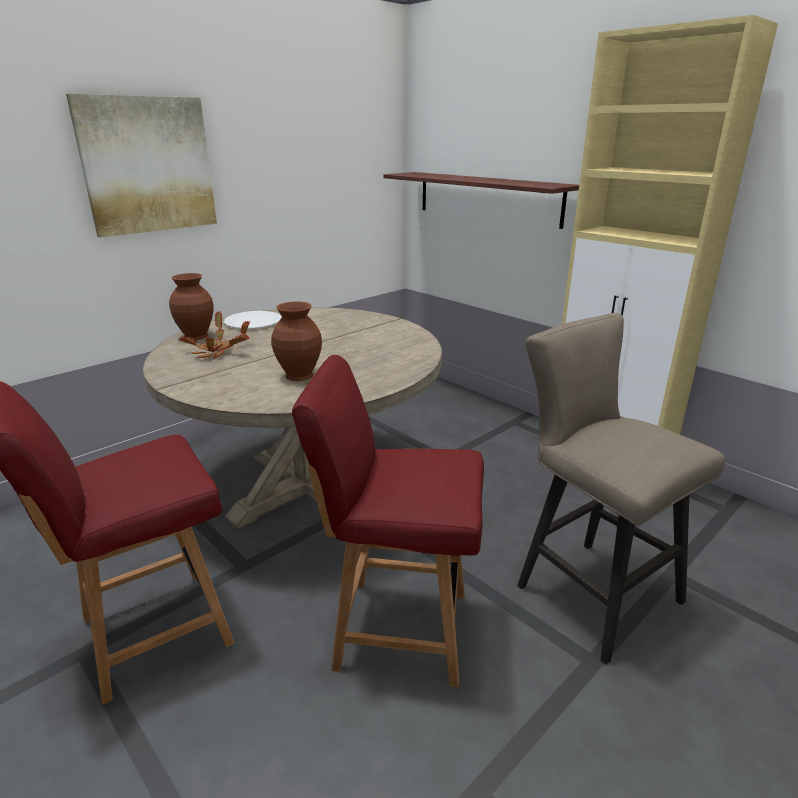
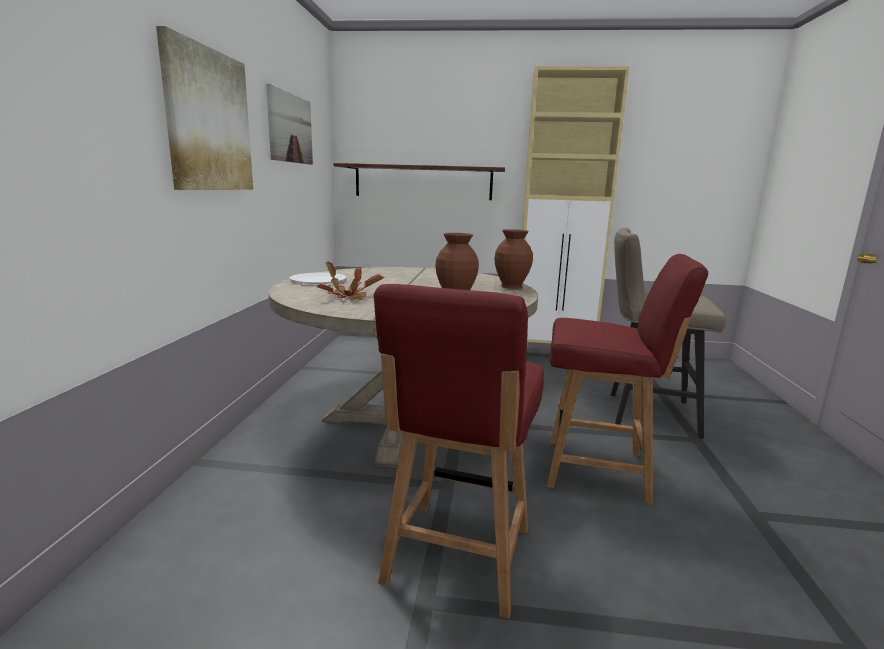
camera: 40 degrees left, 10 degrees down
(195, 336) = (294, 292): brown vase -> brown vase (511, 286)
(302, 146) = (290, 128): none -> picture
(398, 628) = (599, 470): red chair -> red chair turned 135 degrees counterclockwise

